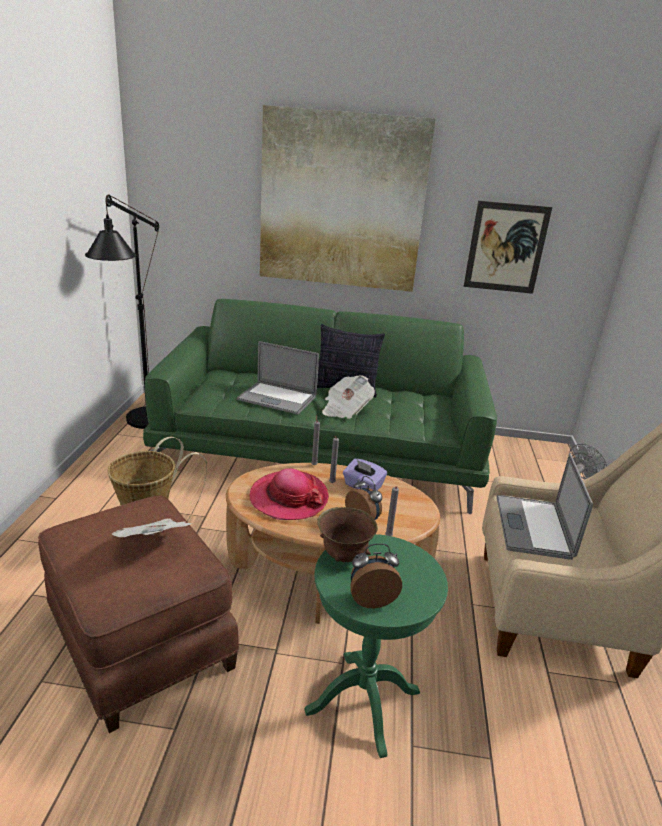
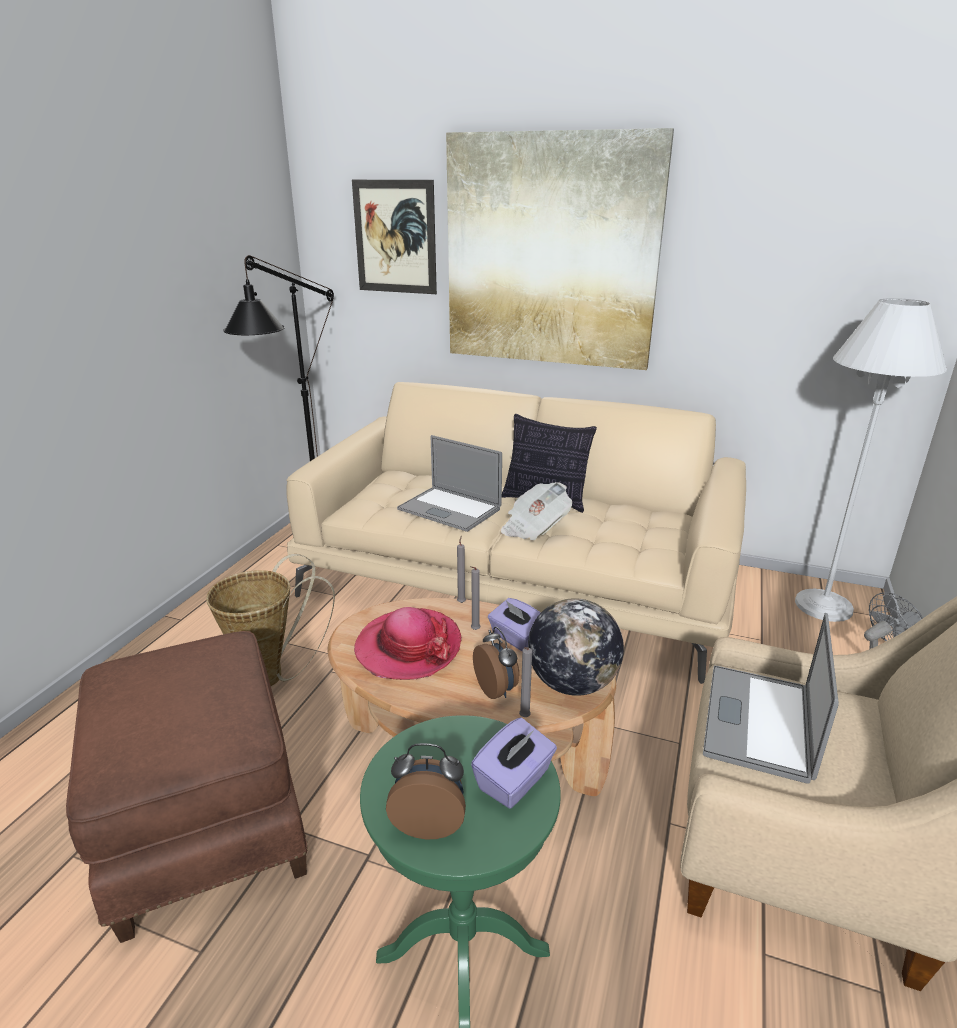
camera: 15 degrees right, 0 degrees up
(155, 544) = (203, 698): newspaper -> none
(322, 451) = (518, 580): green sofa -> beige sofa
(344, 556) = (419, 747): brown bowl -> none
(411, 513) = (572, 683): none -> globe
(414, 569) = (514, 781): none -> purple tissue box
(506, 248) = (781, 306): picture -> picture (395, 237)
(534, 457) = (823, 606): none -> white floor lamp

